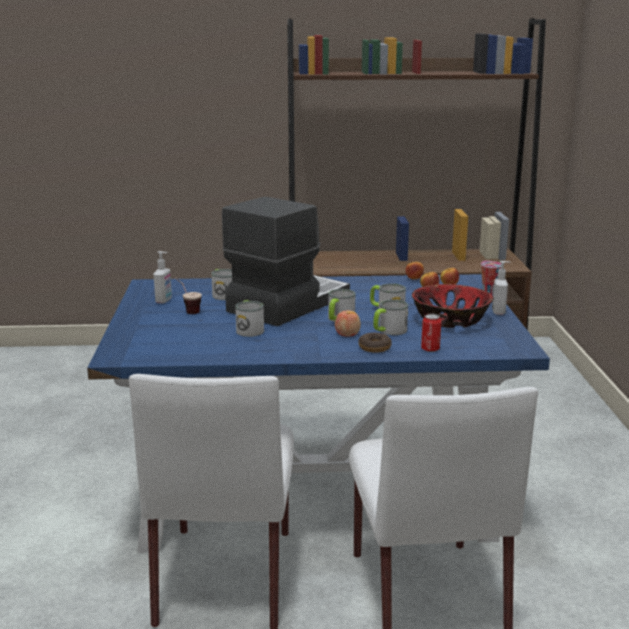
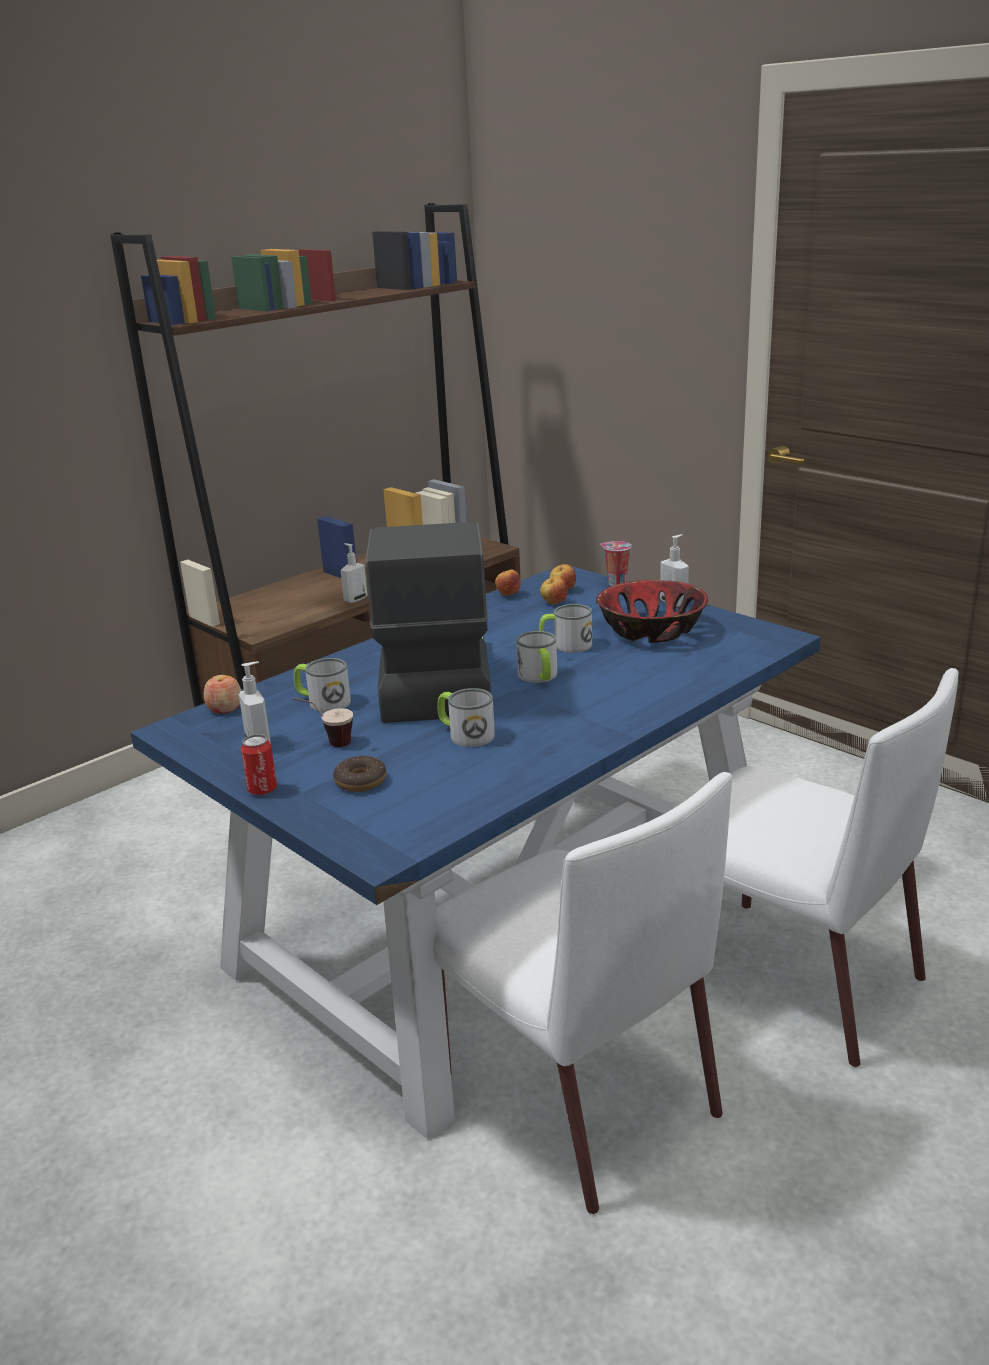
camera: 40 degrees left, 5 degrees up
(347, 333) = (587, 691): apple -> apple (225, 708)
(374, 347) = (650, 695): donut -> donut (360, 781)
(384, 270) = (355, 599): none -> soap dispenser
(389, 331) = (621, 669): mug -> none
(430, 349) = (705, 673): can -> can (262, 790)

